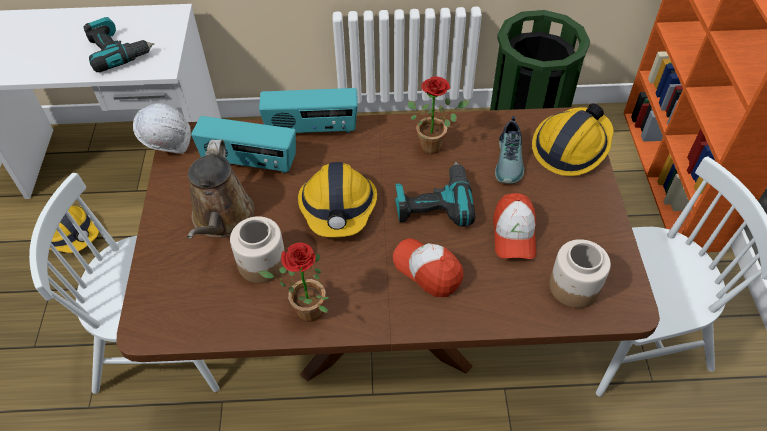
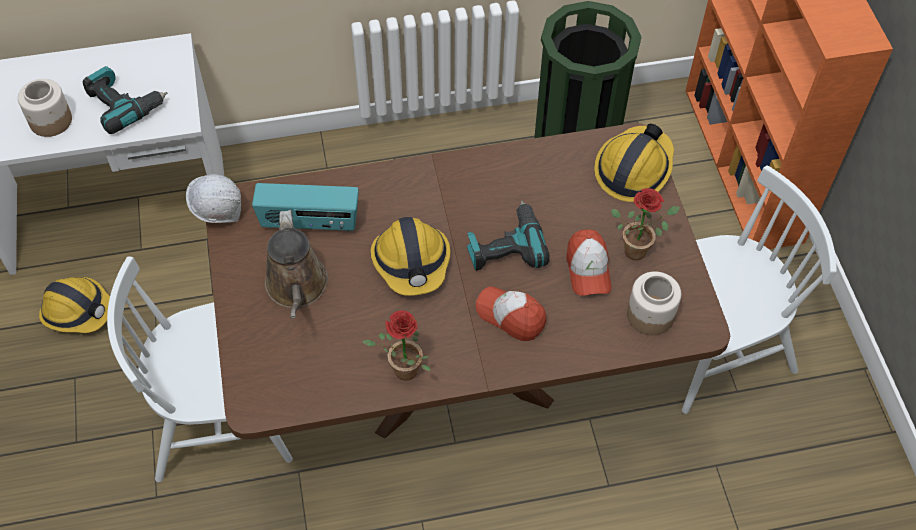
camera: 10 degrees left, 5 degrees up
(262, 263) = (349, 329): jar -> jar (51, 121)
(312, 129) = (366, 178): radio -> none
(434, 145) = (496, 182): potted plant -> potted plant (639, 248)
(510, 160) = (575, 191): shoe -> none

